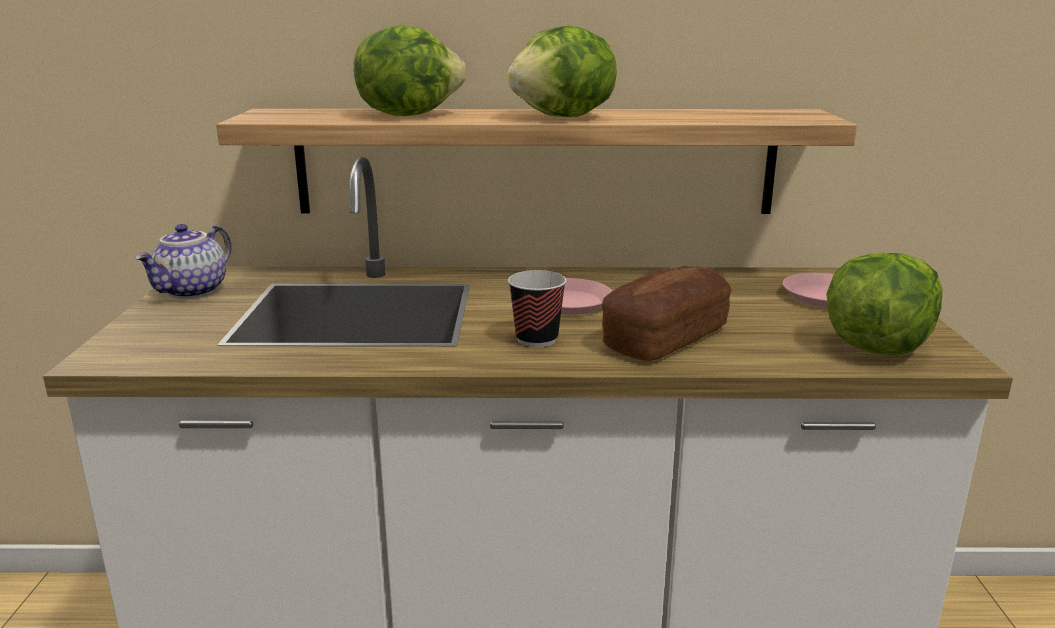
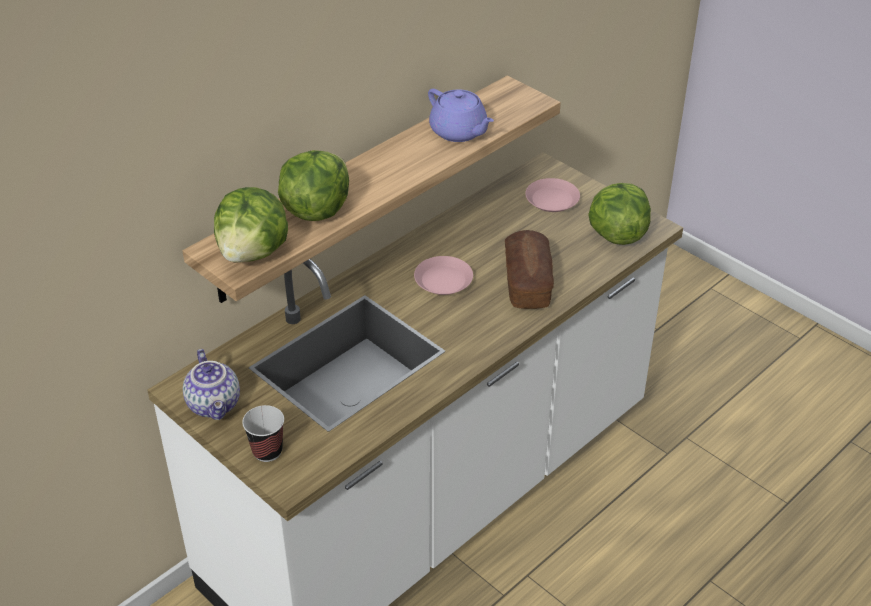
camera: 45 degrees left, 20 degrees up
(536, 339) = (474, 321): cup -> cup (267, 451)
(564, 117) = (410, 166): lettuce -> lettuce (253, 253)
(673, 116) = (459, 132): none -> purple teapot

